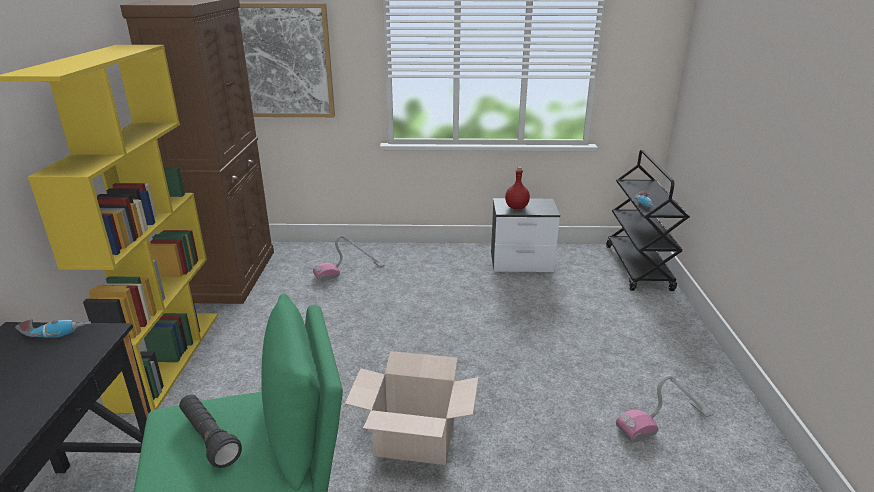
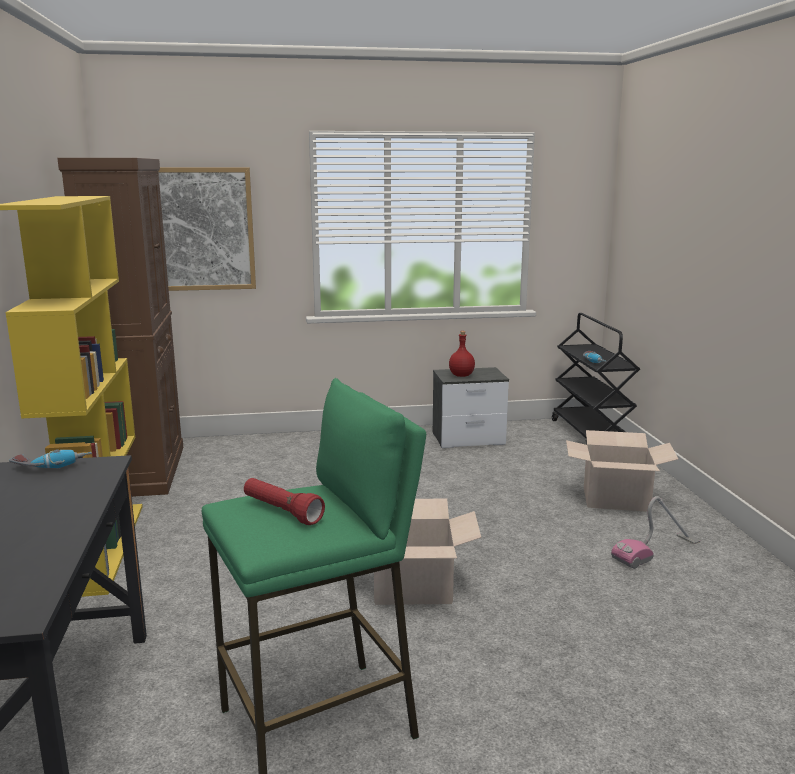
camera: 10 degrees left, 10 degrees down
(209, 438) = (282, 512): black flashlight -> red flashlight
(349, 271) = (280, 458): vacuum cleaner -> none
(641, 350) = (616, 499): none -> cardboard box

